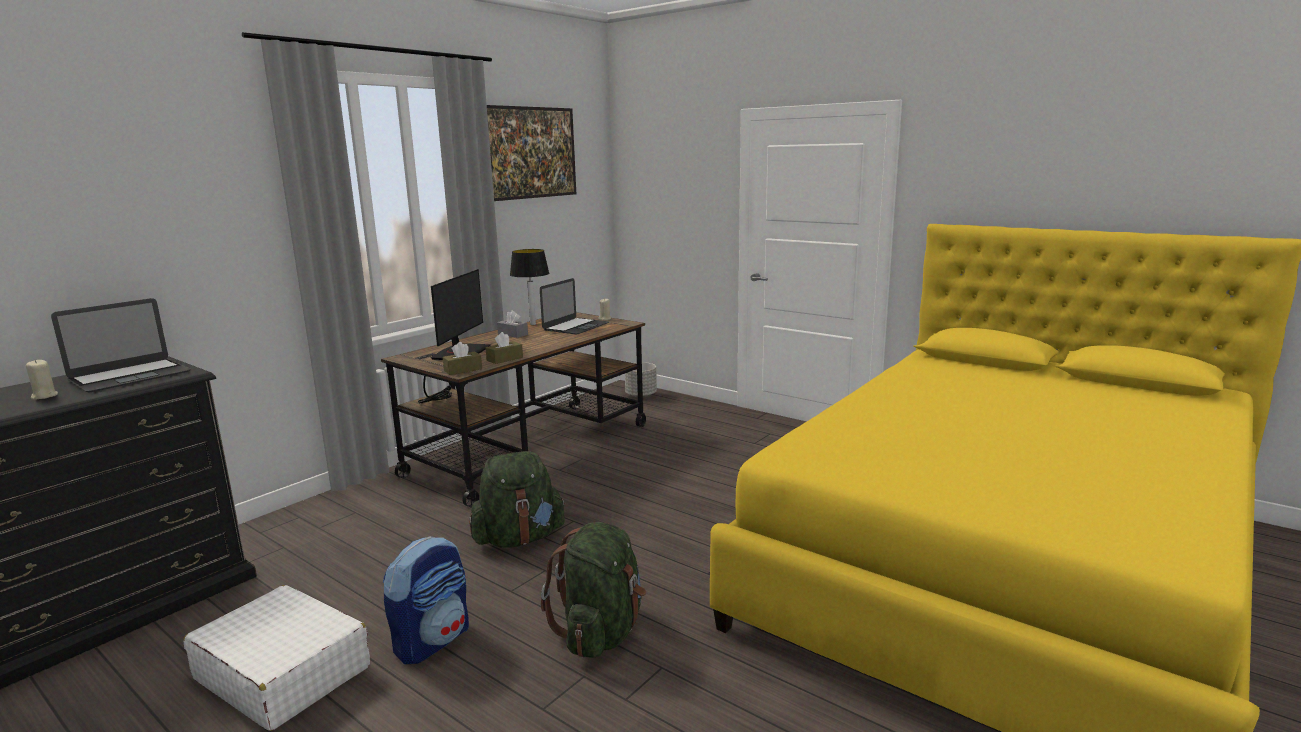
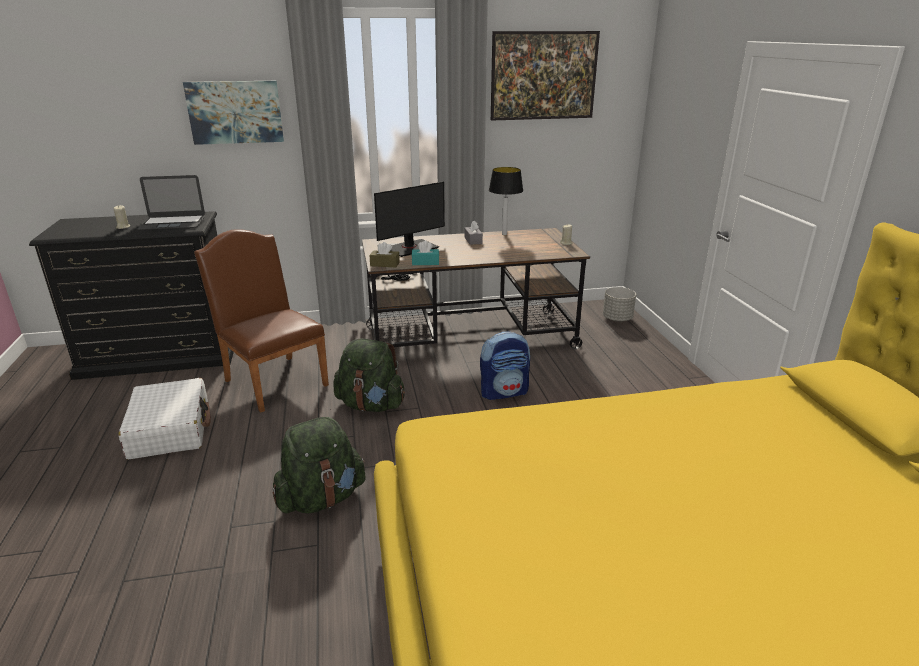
camera: 40 degrees right, 10 degrees up
(186, 205) = (235, 112): none -> picture
(352, 565) = (273, 379): none -> brown chair
(433, 640) = (244, 450): backpack -> backpack (504, 392)
(504, 359) = (425, 262): brown tissue box -> turquoise tissue box
(576, 326) = (529, 245): laptop -> none

